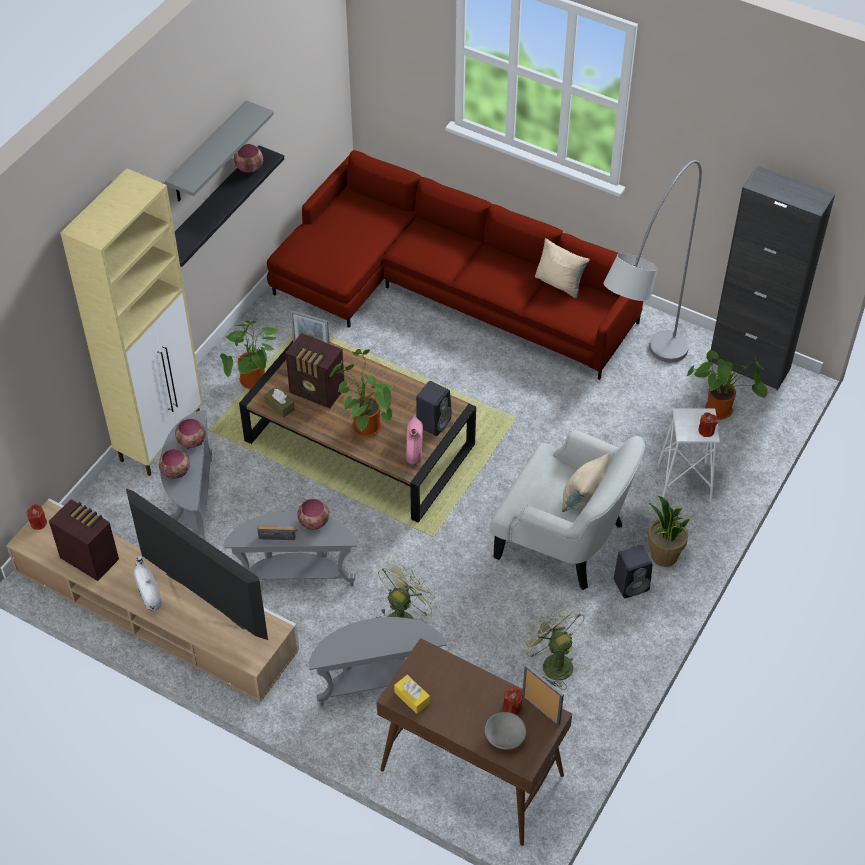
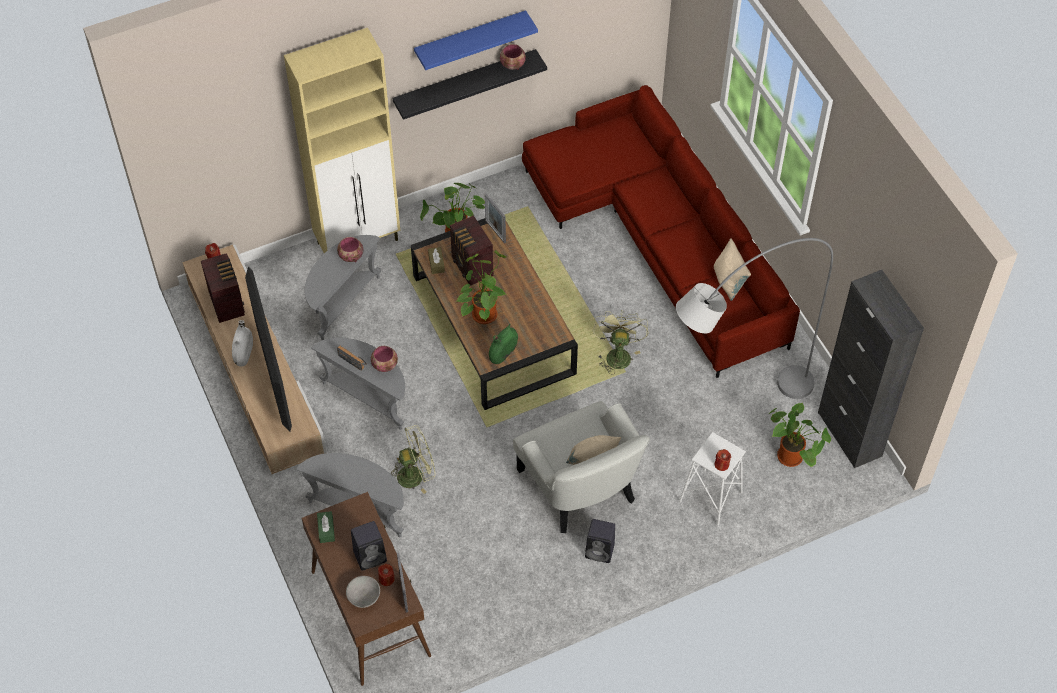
camera: 35 degrees right, 5 degrees up
(175, 471) = (322, 272): bowl -> none
(208, 154) = (470, 40): grey shelf -> blue shelf
(412, 698) = (326, 530): yellow tissue box -> green tissue box
(414, 450) = (503, 353): pink vase -> green vase
(433, 422) = (536, 339): black speaker -> black speaker (371, 555)
(552, 662) = (492, 572): green fan -> green fan (617, 354)
(663, 556) = (643, 544): potted plant -> none

